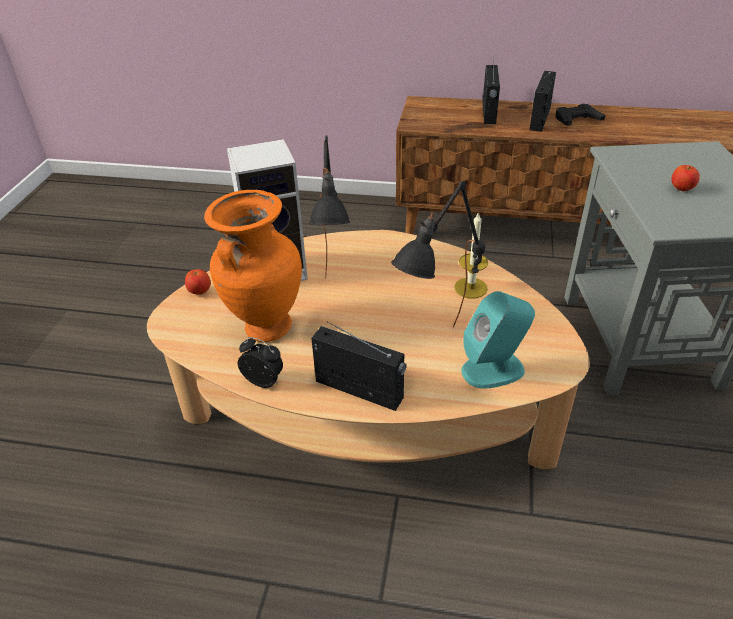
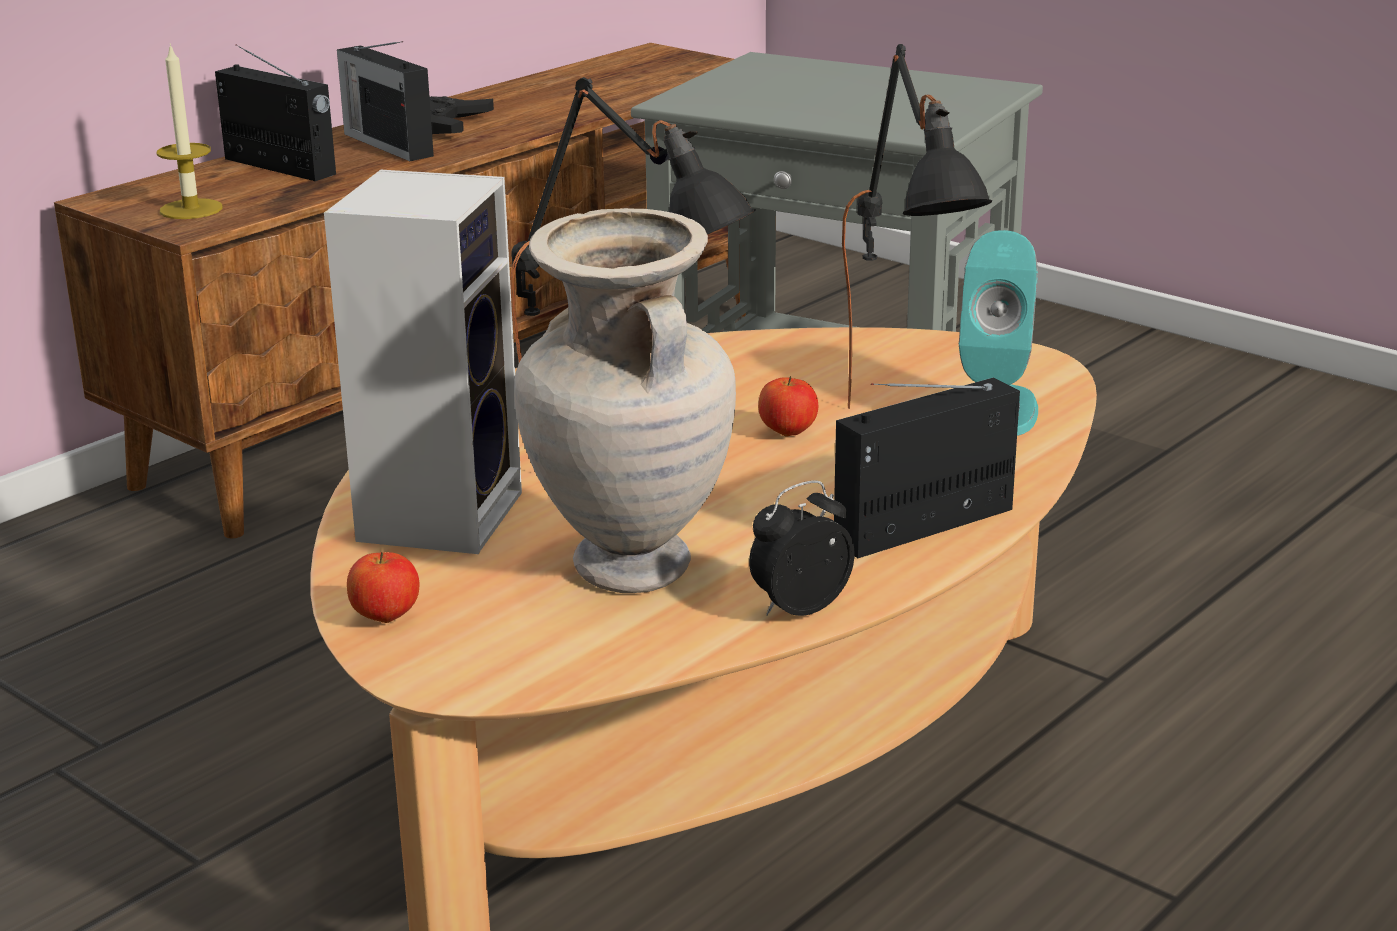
camera: 60 degrees left, 15 degrees down
(266, 328) = (628, 570): orange vase -> beige vase
(470, 288) = (761, 367): candle -> candle (191, 209)
(681, 189) = (845, 101): apple -> apple (787, 433)

